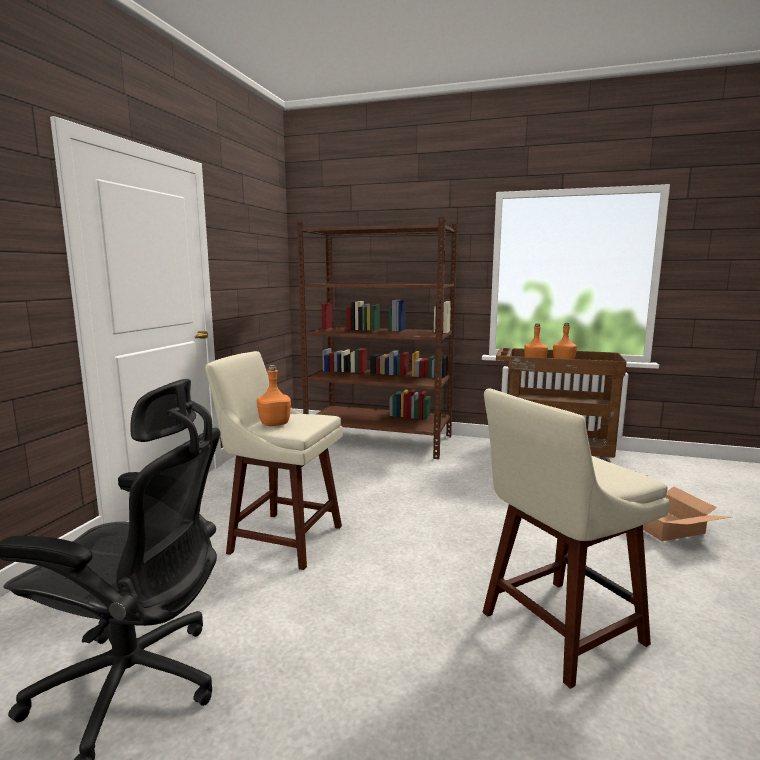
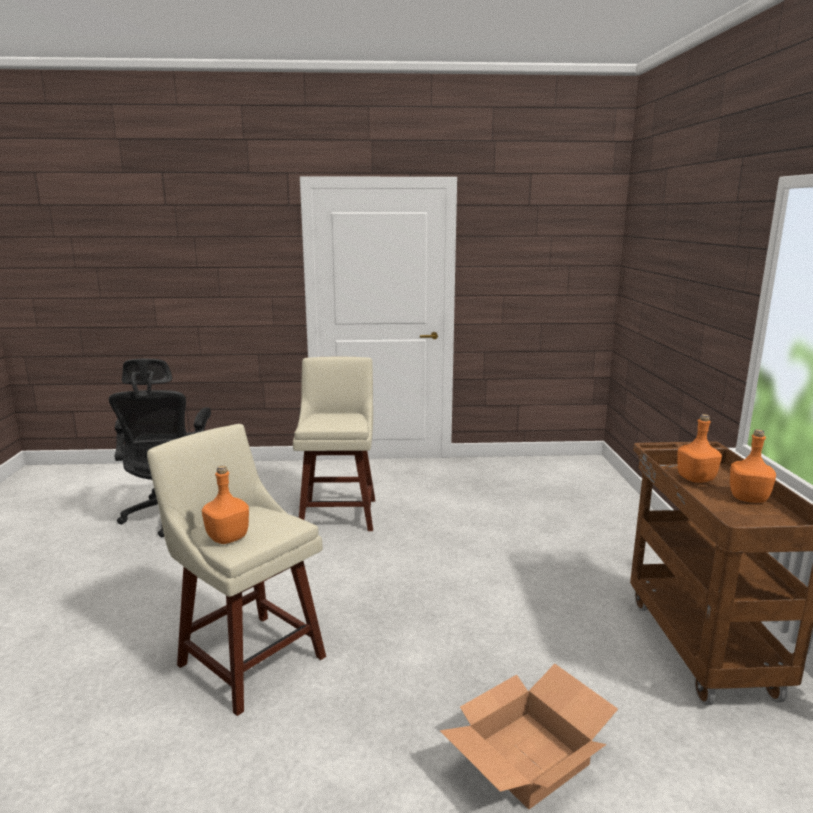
camera: 70 degrees right, 5 degrees up
(275, 424) = (325, 417): orange bottle -> orange bottle (228, 538)
(379, 440) = (600, 508): brown bookcase -> none

